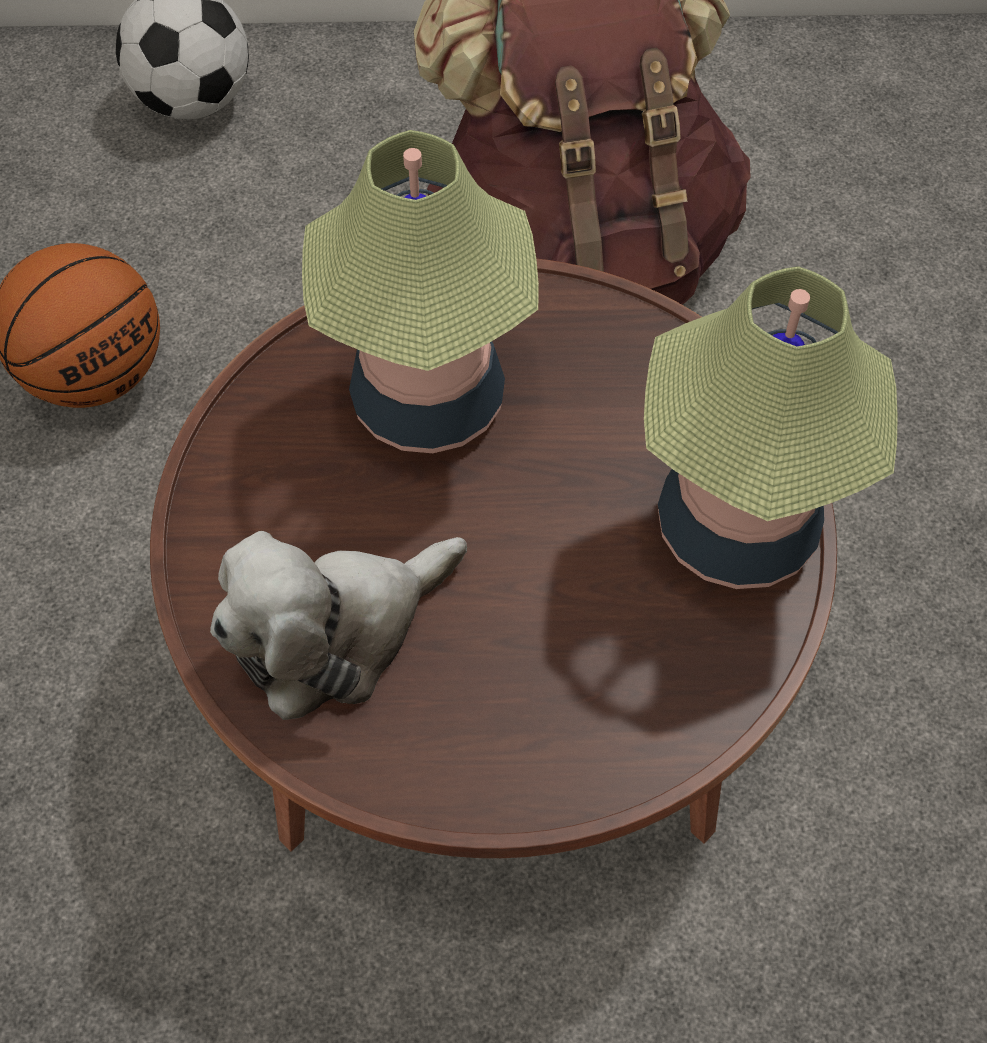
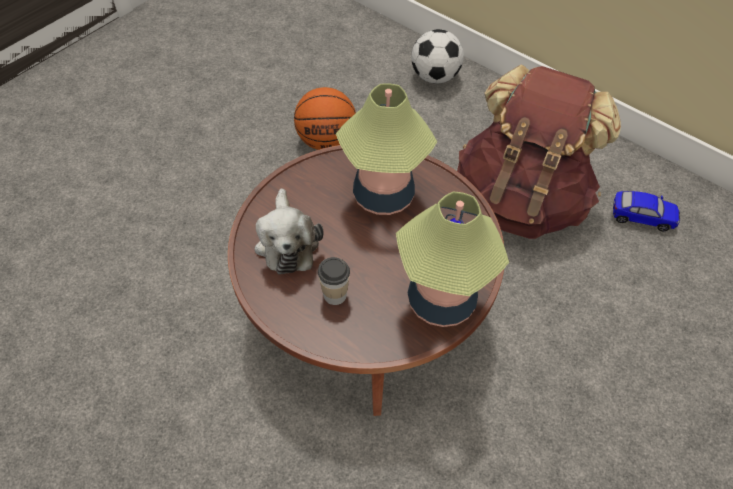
camera: 40 degrees right, 5 degrees down
(337, 633) = (287, 242): plush toy -> plush toy turned 105 degrees counterclockwise
(538, 666) = (335, 295): none -> cup
(797, 149) = (641, 217): none -> toy car

